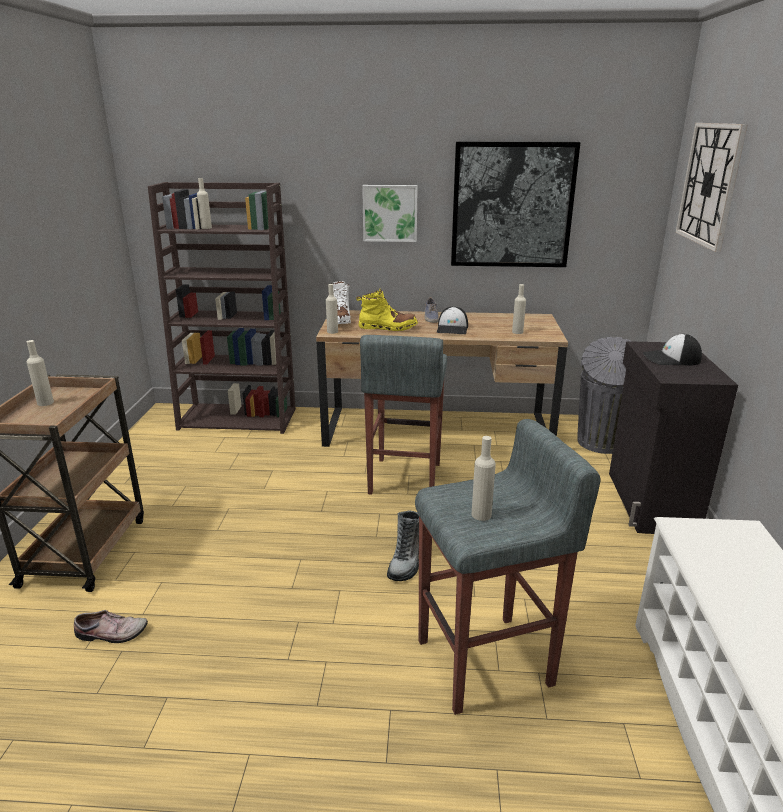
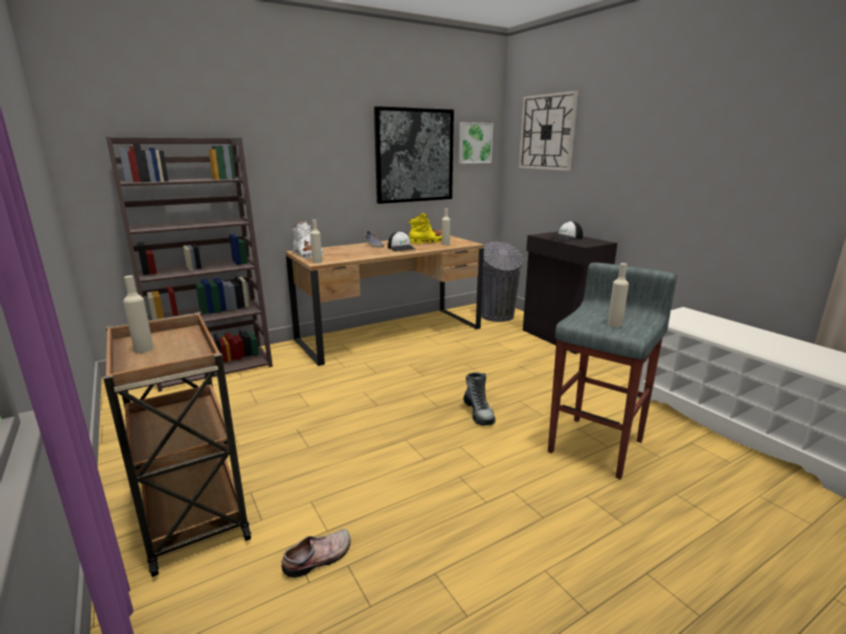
camera: 35 degrees left, 5 degrees down
(206, 228) = (170, 180): beige bottle -> none
(387, 327) = (354, 254): yellow boot -> yellow boot (428, 241)
(390, 213) = (328, 164): picture -> picture (474, 143)
(403, 479) = (408, 367): grey stool -> none

